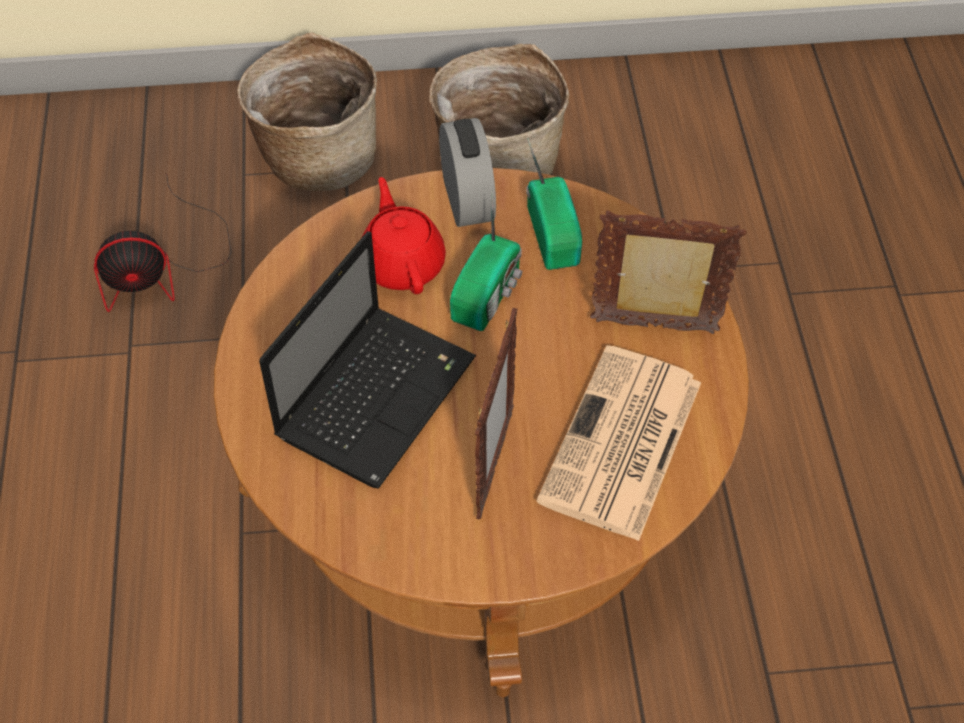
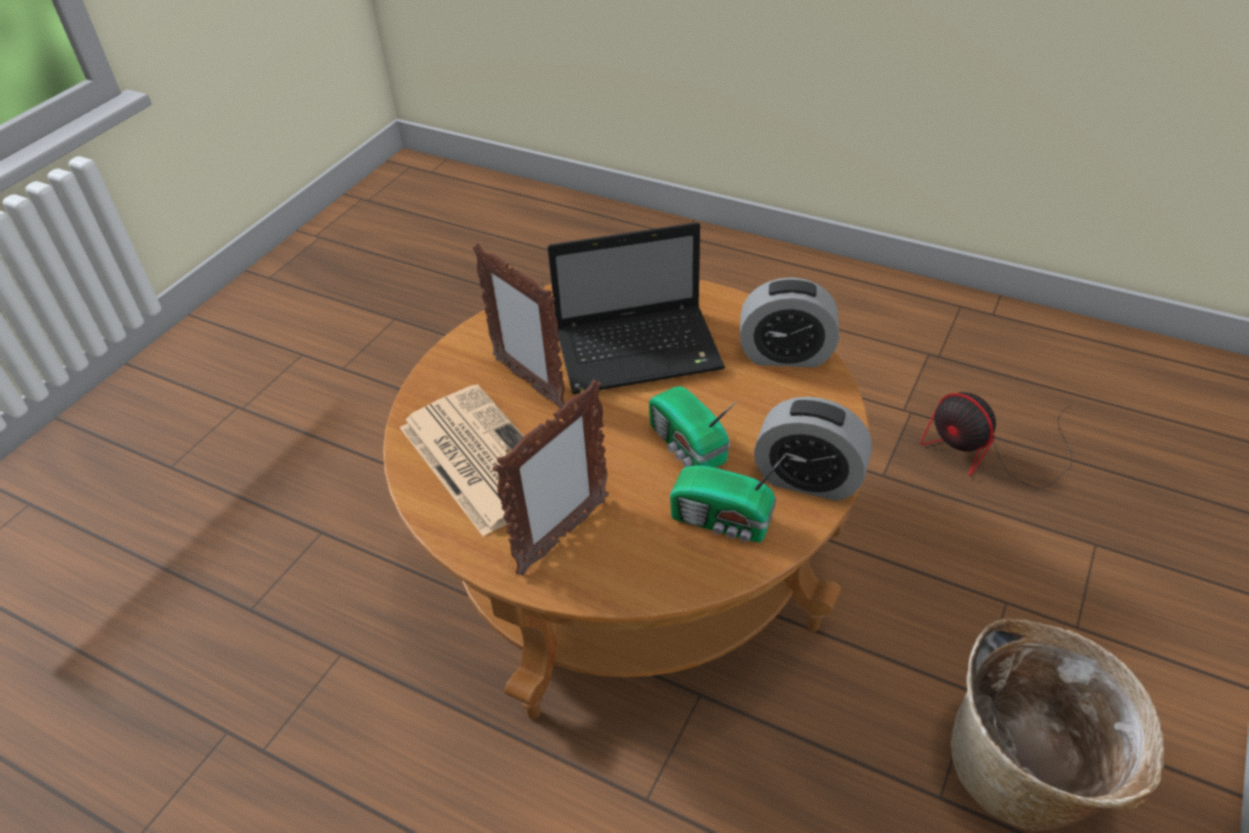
camera: 125 degrees right, 10 degrees down
(162, 269) = (989, 453): fan -> fan turned 60 degrees counterclockwise
(309, 275) = (786, 355): none -> alarm clock
(317, 157) = (1102, 609): basket -> none
(377, 394) = (641, 350): laptop -> laptop turned 75 degrees counterclockwise
(402, 263) = (760, 409): red teapot -> none

